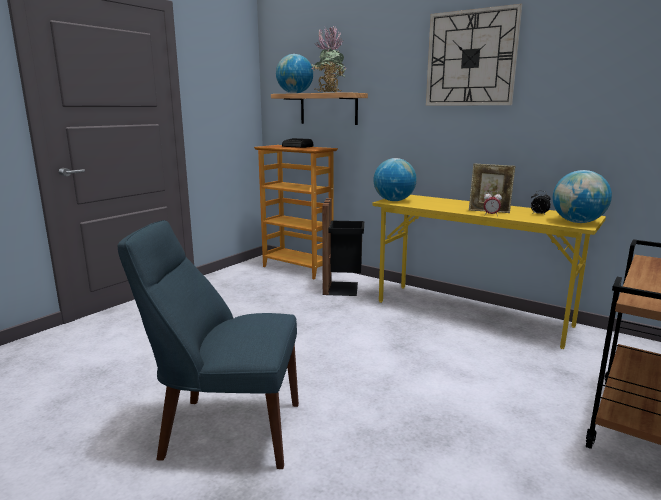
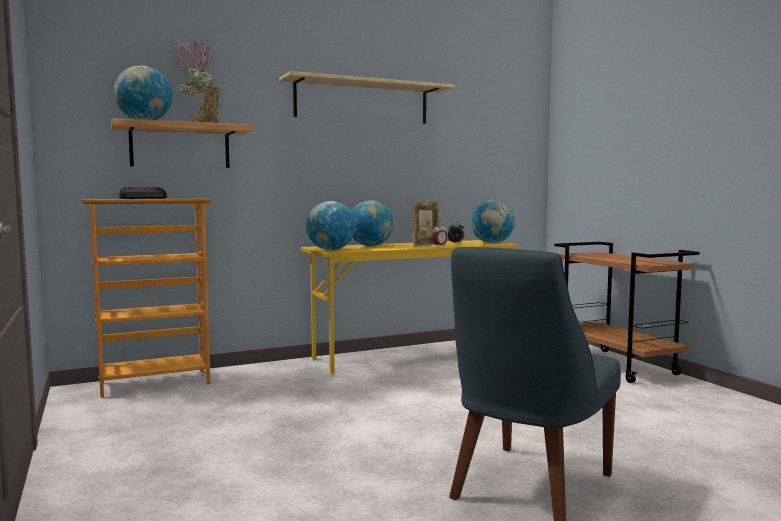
camera: 60 degrees left, 10 degrees down
(343, 288) = (266, 378): black trash can -> none
(446, 202) = (370, 246): none -> globe
(471, 58) = (362, 102): wall clock -> beige shelf

